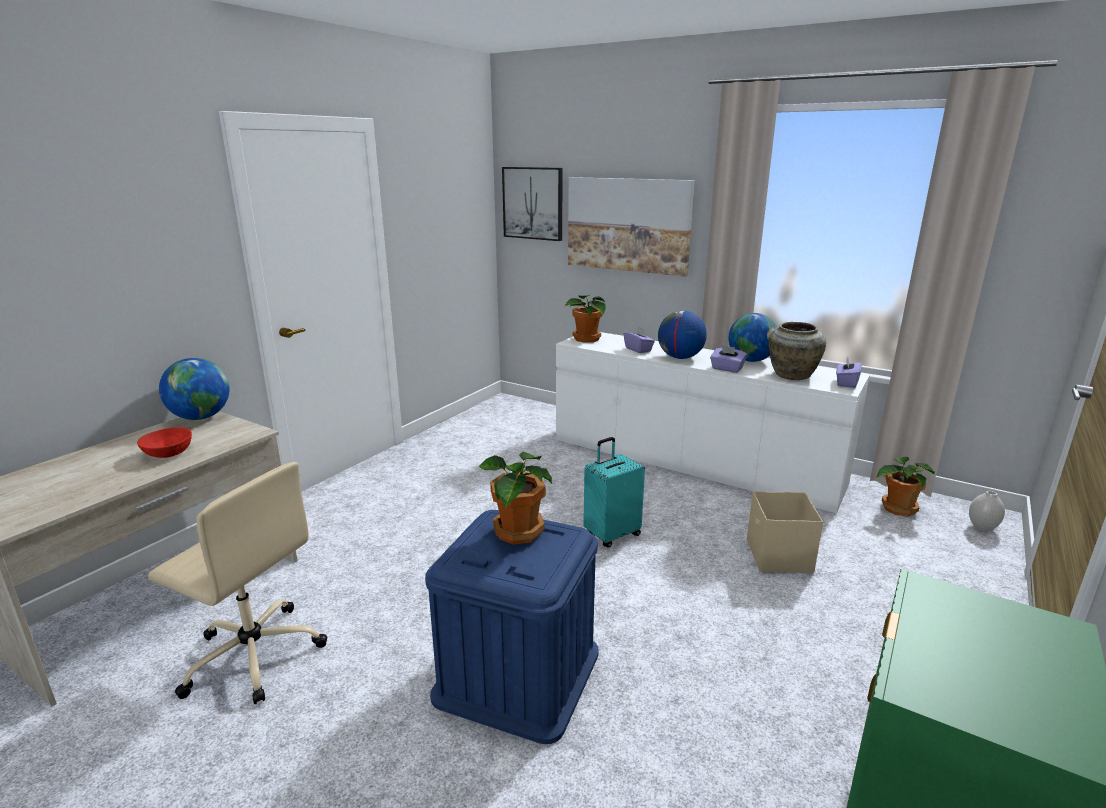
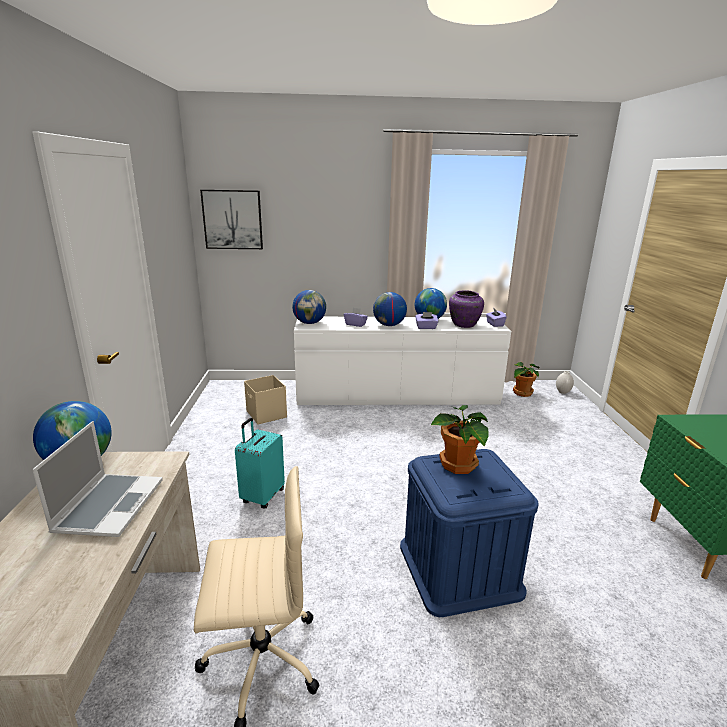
camera: 35 degrees left, 0 degrees up
(169, 453) = (109, 505): red bowl -> laptop
(586, 339) = (310, 323): potted plant -> globe
(611, 534) = (406, 457): turquoise suitcase -> turquoise suitcase (262, 496)
(628, 225) = (320, 233): picture -> none
(778, 557) = (503, 438): beige storage box -> beige storage box (266, 415)
(791, 375) = (464, 325): beige vase -> purple vase

